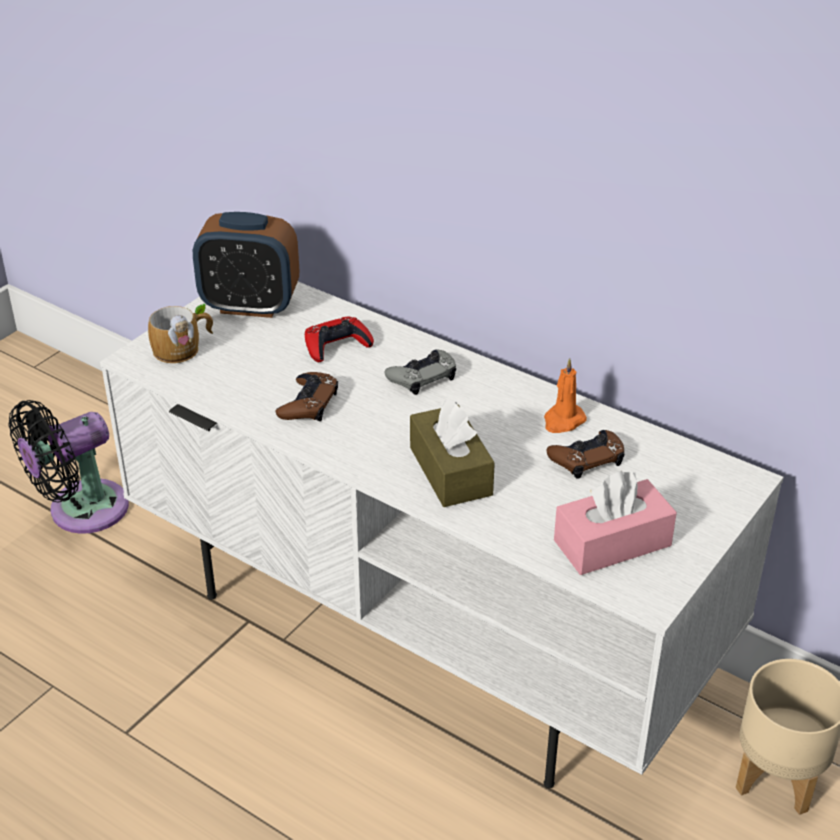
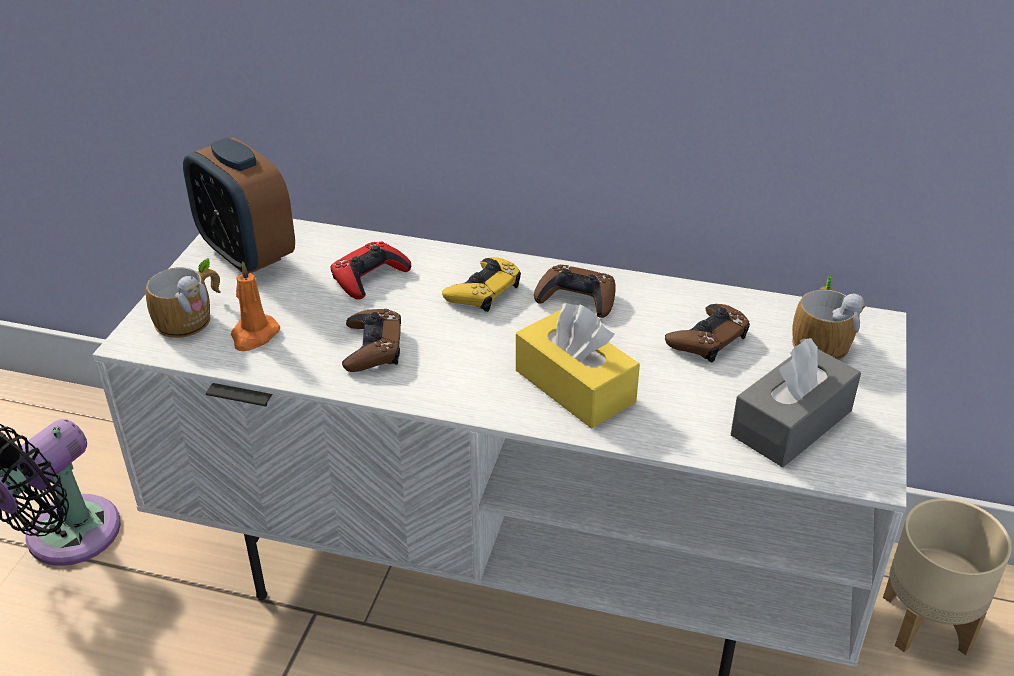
camera: 20 degrees left, 0 degrees up
(250, 306) = (246, 254): alarm clock -> alarm clock turned 60 degrees clockwise
(422, 377) = (483, 291): grey game controller -> yellow game controller
(450, 471) = (574, 386): brown tissue box -> yellow tissue box
(496, 400) = (577, 298): none -> brown game controller
(563, 421) = (659, 305): orange candle -> orange candle (254, 335)
(612, 543) = (791, 423): pink tissue box -> grey tissue box
(688, 480) = (821, 338): none -> mug

